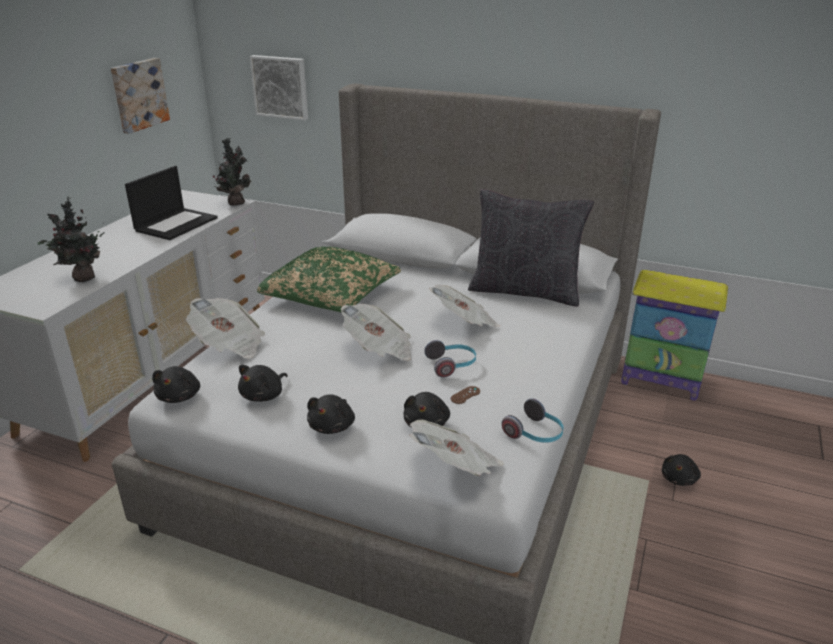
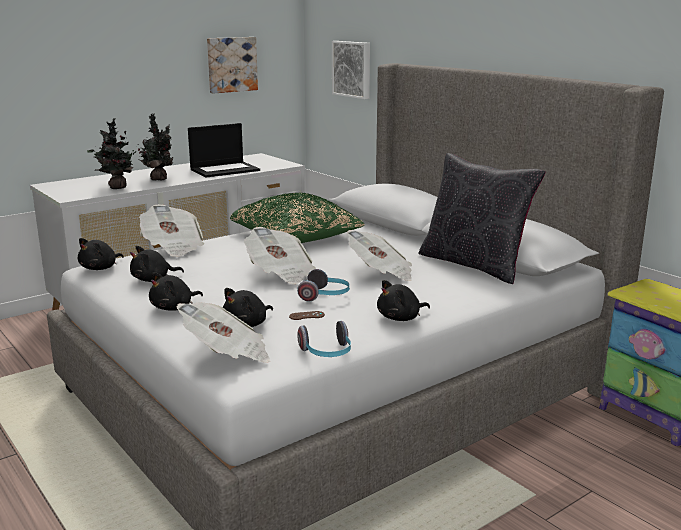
camera: 30 degrees right, 10 degrees down
(235, 203) = (288, 164): potted plant -> potted plant (159, 179)
(679, 479) = (575, 505): black plush toy -> black plush toy (401, 318)

